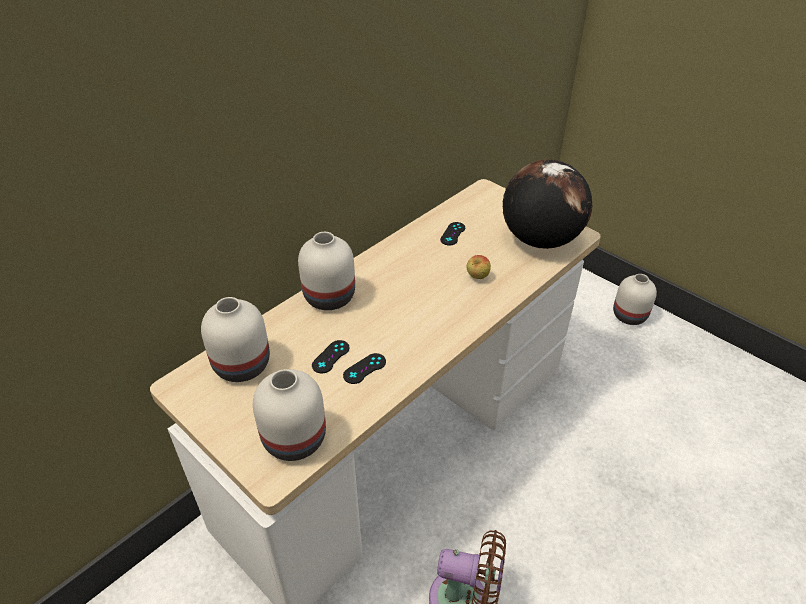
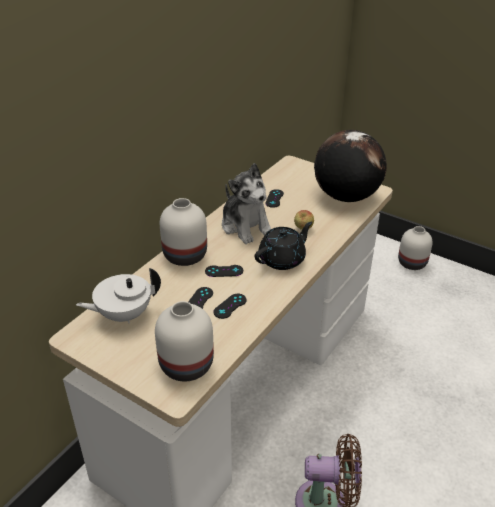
camera: 10 degrees left, 5 degrees down
(240, 364) = (124, 314): white vase -> white teapot
(369, 322) = (224, 271): none -> black game controller
(409, 267) = (246, 226): none -> plush toy
(442, 314) = (282, 259): none -> black teapot

